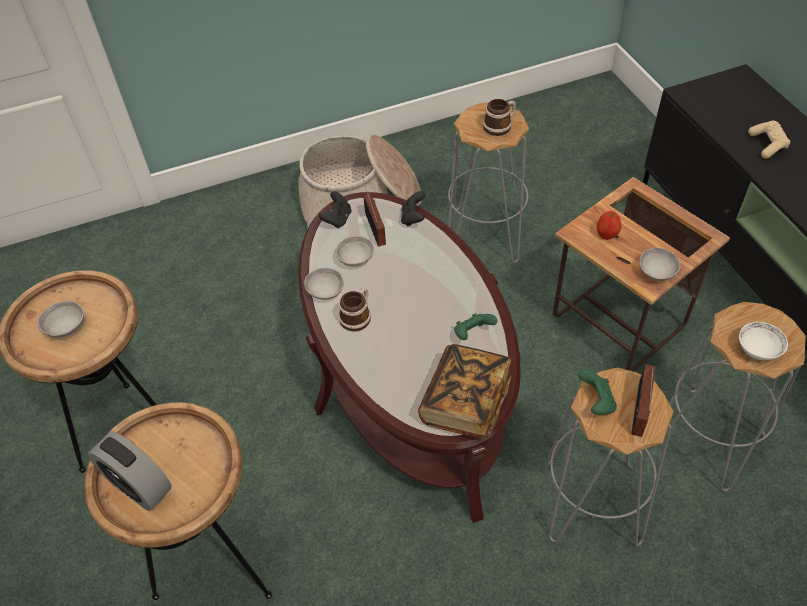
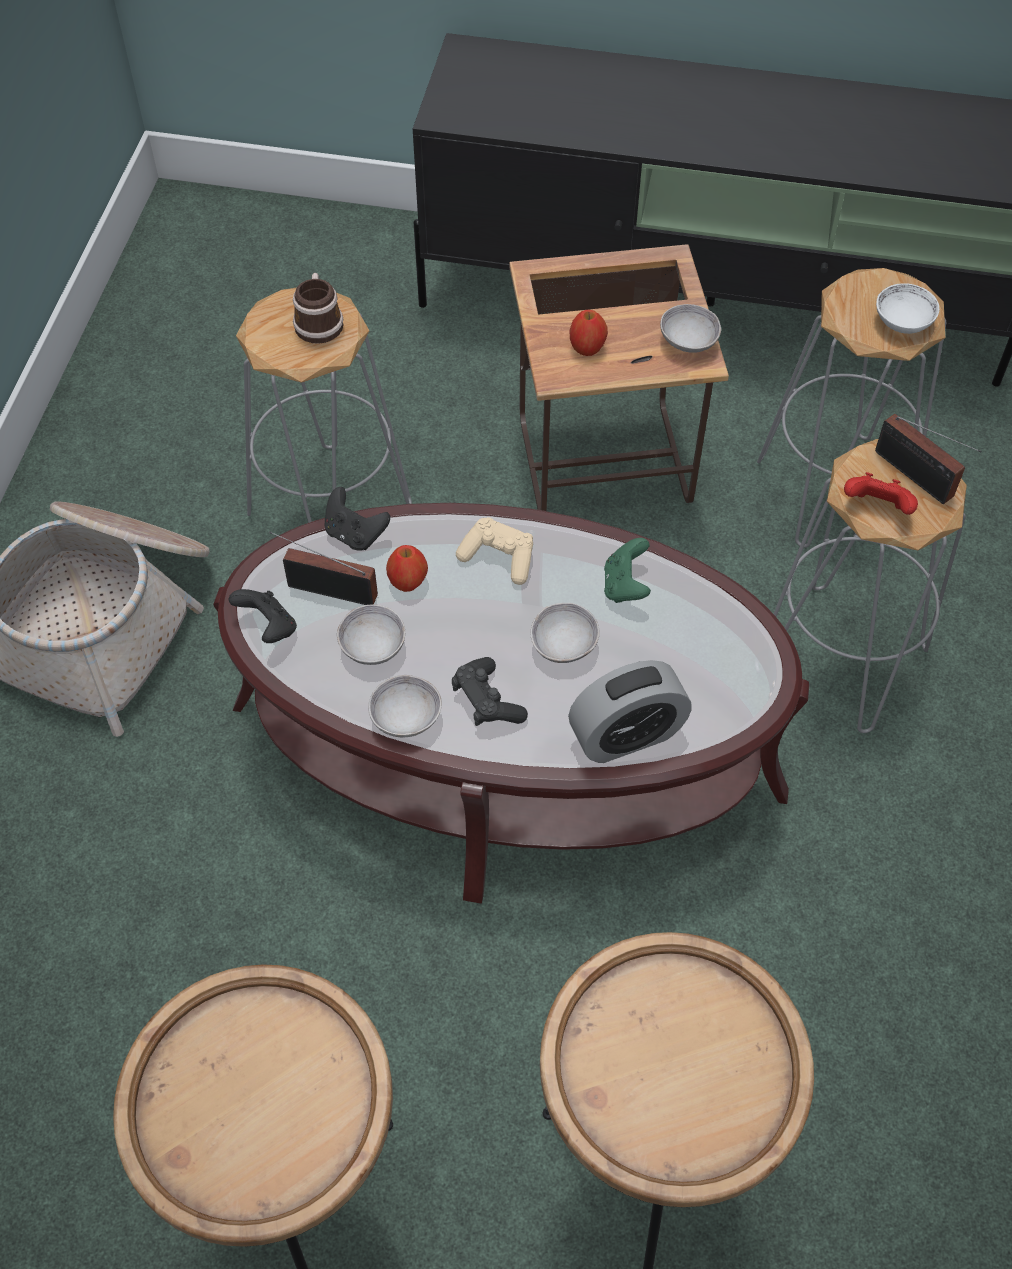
camera: 60 degrees left, 5 degrees up
(66, 327) = (261, 1105): grey bowl -> grey bowl (564, 645)
(139, 486) = (682, 1110): alarm clock -> alarm clock (626, 735)
(357, 316) = (487, 701): mug -> black game controller
(402, 251) = (408, 582): none -> apple
(465, 402) = (733, 657): book -> none
(596, 402) = (877, 508): green game controller -> red game controller
(767, 145) = (603, 110): beige game controller -> beige game controller (499, 558)

